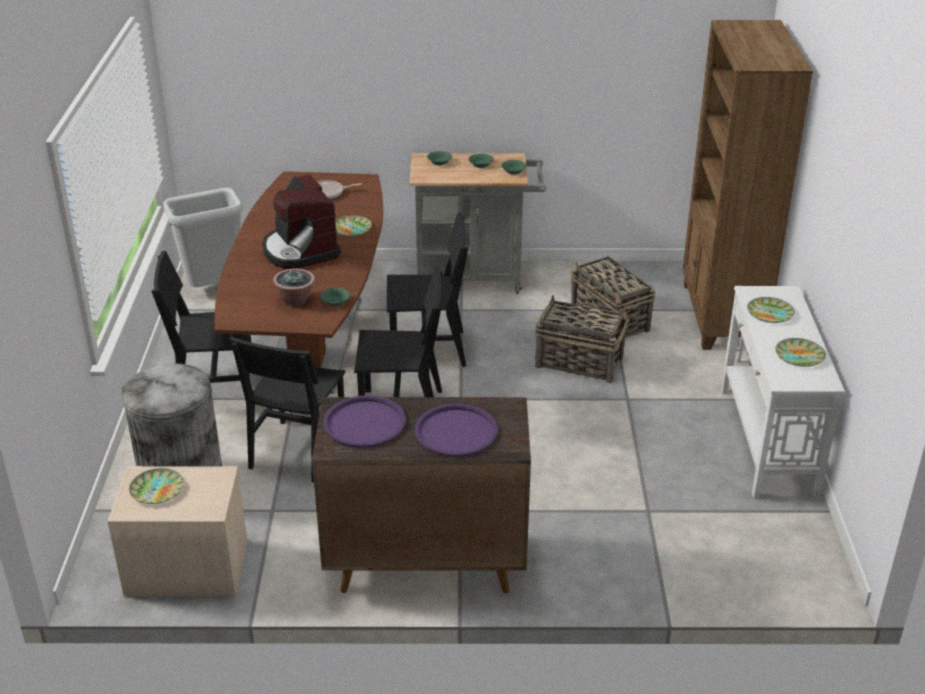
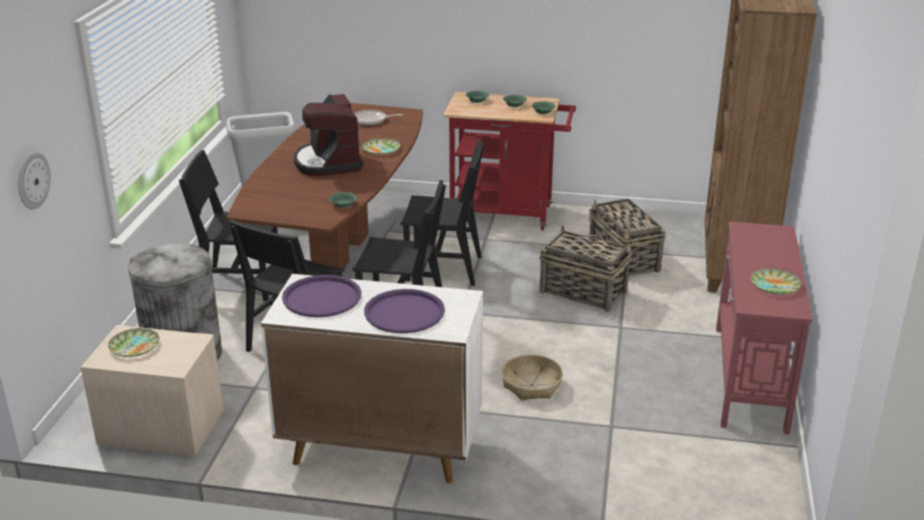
camera: 10 degrees right, 5 degrees down
(32, 327) = (32, 180): none -> wall clock
(295, 300) = (308, 200): potted plant -> none
(424, 563) = (379, 447): brown cabinet -> white cabinet
(476, 278) = (508, 214): grey cart -> red cart
(557, 474) = (532, 385): none -> basket
(766, 441) = (749, 377): white console table -> red console table
(770, 313) = (757, 246): plate -> none

